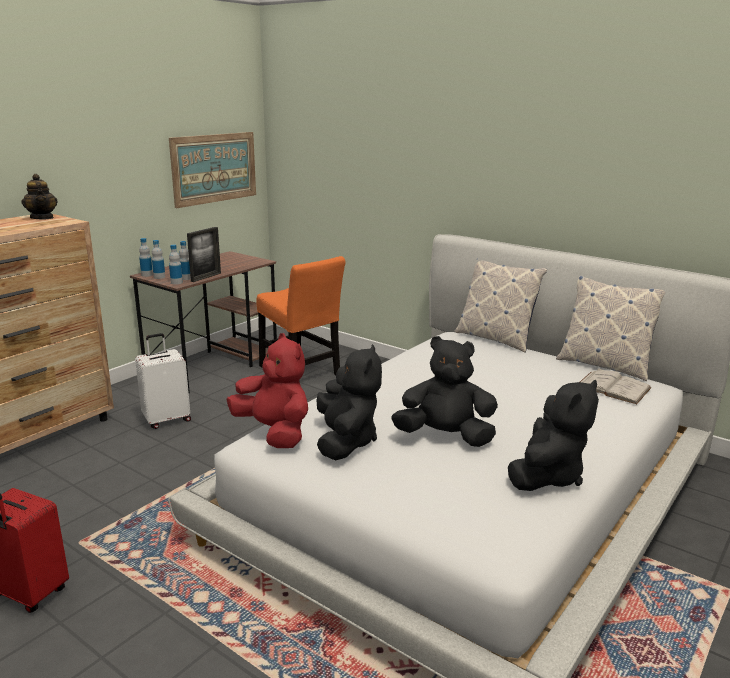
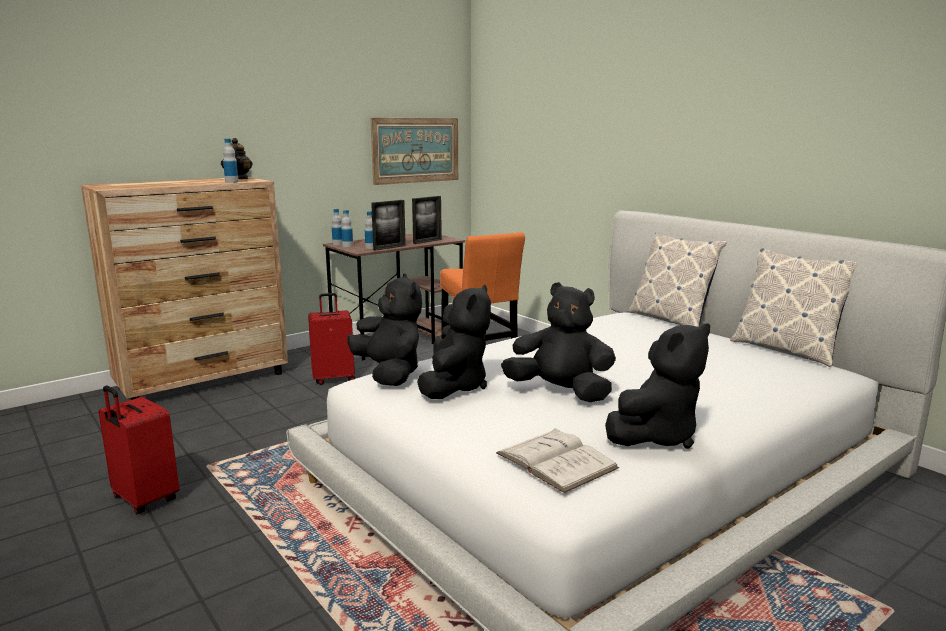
camera: 15 degrees right, 5 degrees down
(167, 419) = (334, 378): white suitcase -> red suitcase
(176, 282) = (359, 250): bottle -> bottle (231, 182)
(239, 266) = (427, 241): none -> picture frame
(274, 432) = (389, 374): red plush toy -> black plush toy
(612, 387) = (783, 368): white book -> white book (556, 460)

